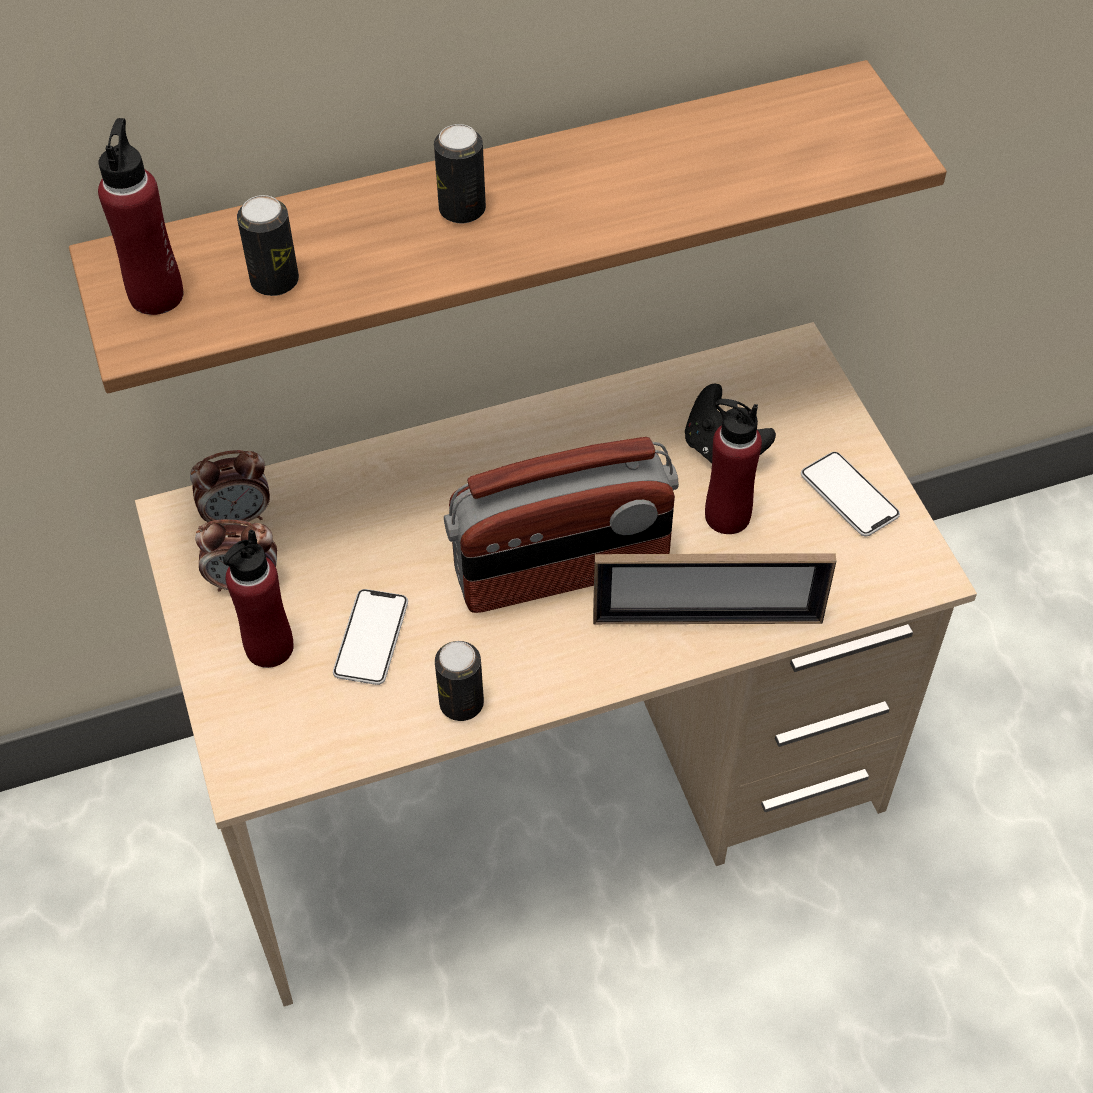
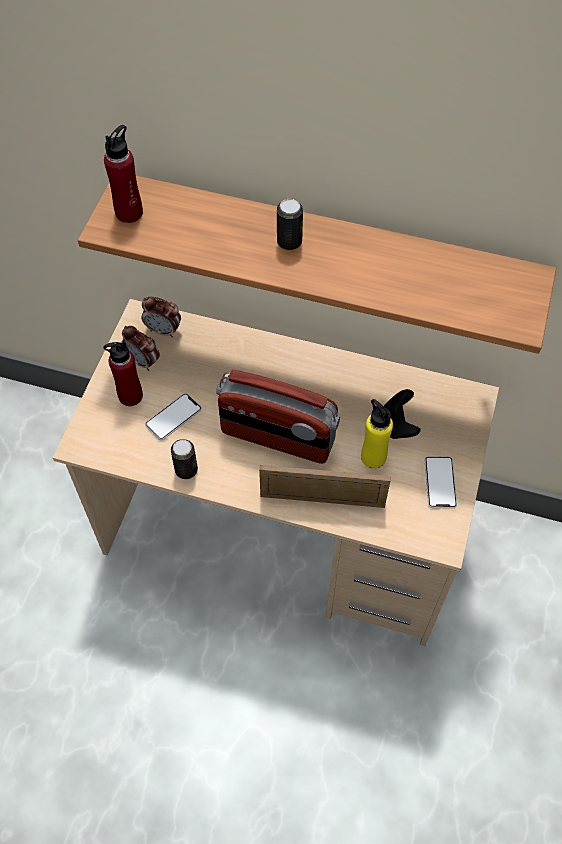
camera: 35 degrees right, 5 degrees up
(275, 281) = (181, 232): can -> none
(707, 619) = (322, 500): picture frame -> picture frame turned 150 degrees clockwise
(727, 516) = (373, 457): red bottle -> yellow bottle

